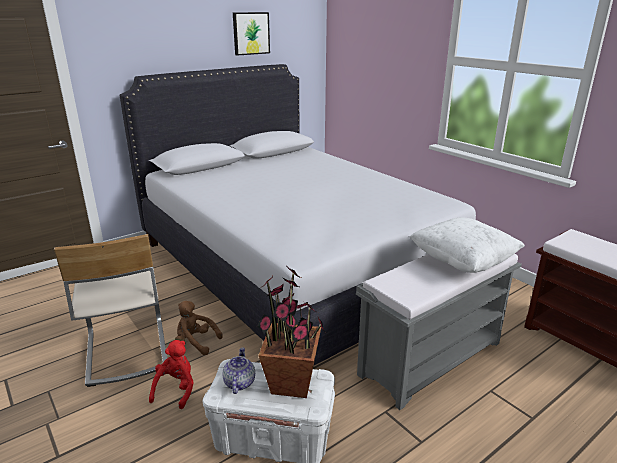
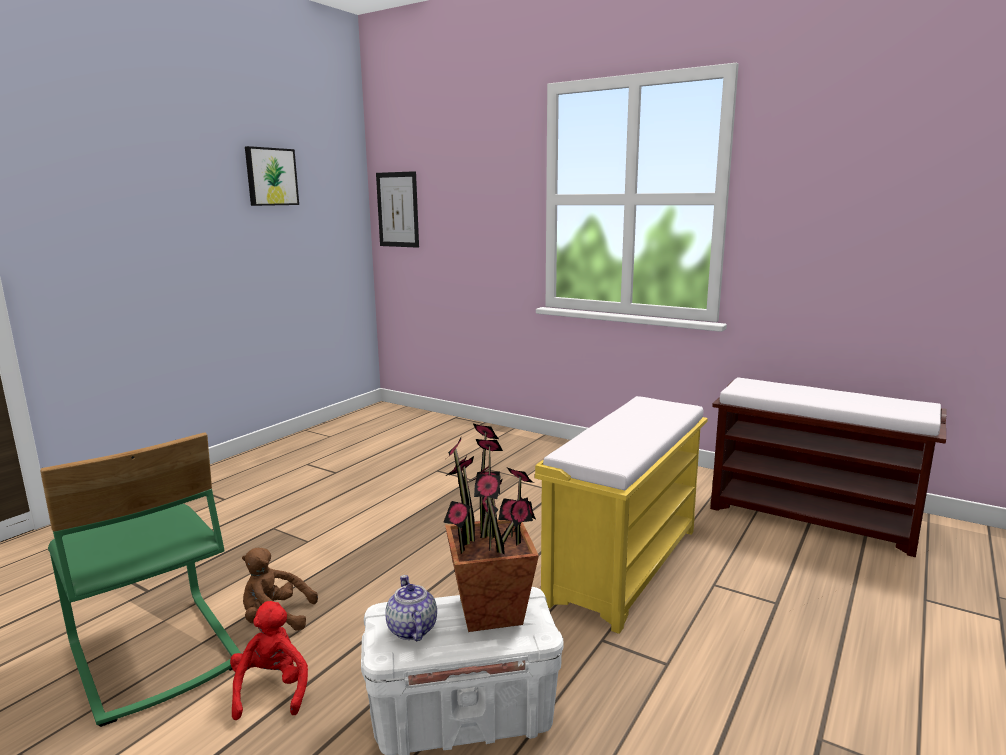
camera: 20 degrees left, 10 degrees down
(126, 350) = (153, 655): beige chair -> green chair
(294, 267) = (384, 492): white bed -> none
(343, 56) = (398, 209): none -> picture
(431, 357) = (624, 563): grey bench -> yellow bench
(462, 262) = (648, 422): white pillow -> none

